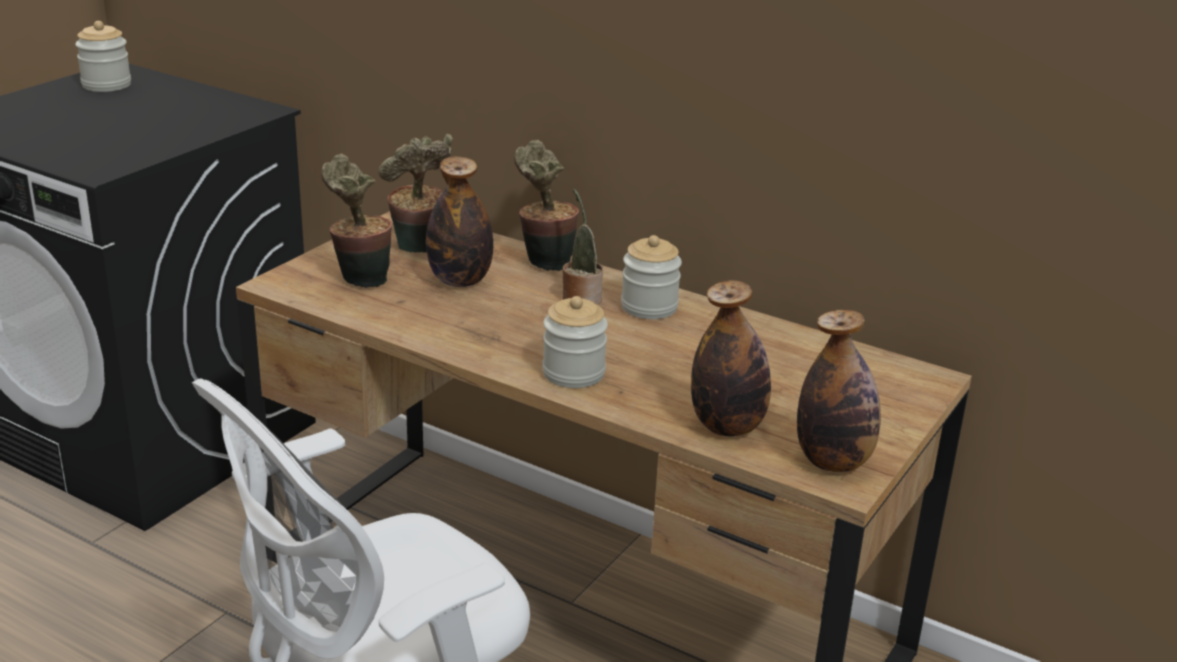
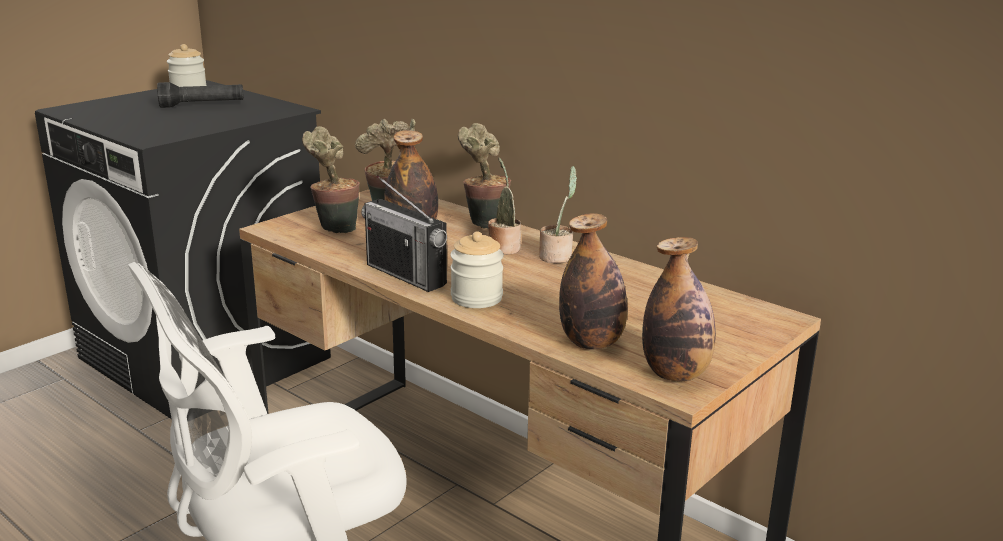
camera: 10 degrees right, 5 degrees down
(137, 107) = (202, 105): none -> black flashlight
(476, 345) = (406, 275): none -> radio
(649, 307) = (557, 256): jar -> potted plant

